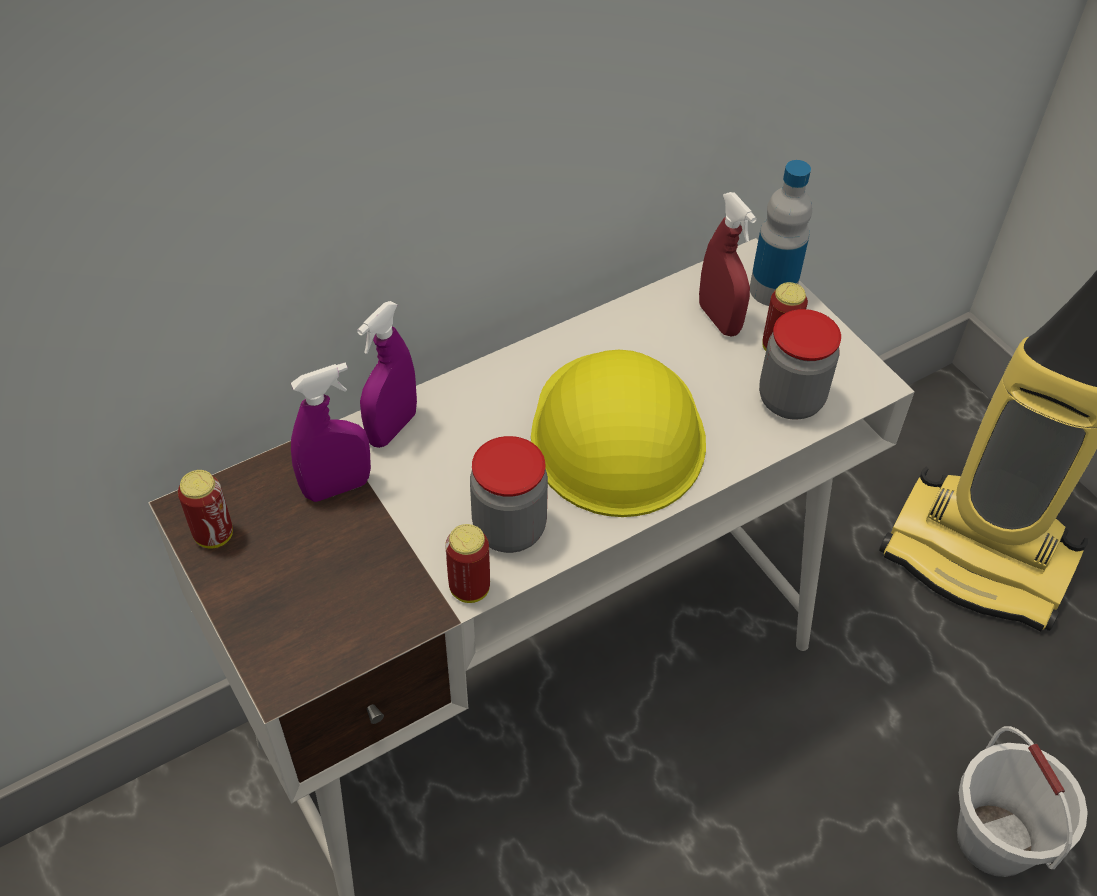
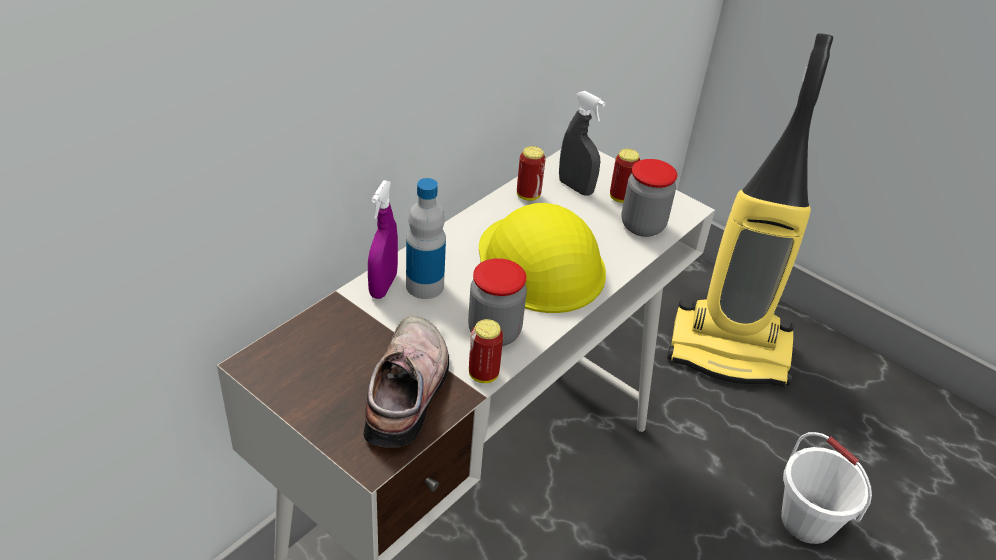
camera: 20 degrees left, 10 degrees down
(213, 535) = (278, 377): can -> can (528, 195)
(337, 487) = (359, 329): purple spray bottle -> none
(366, 590) = (410, 390): none -> shoe
(719, 319) = (575, 187): red spray bottle -> grey spray bottle
(772, 290) = (601, 166): bottle -> bottle (425, 286)

